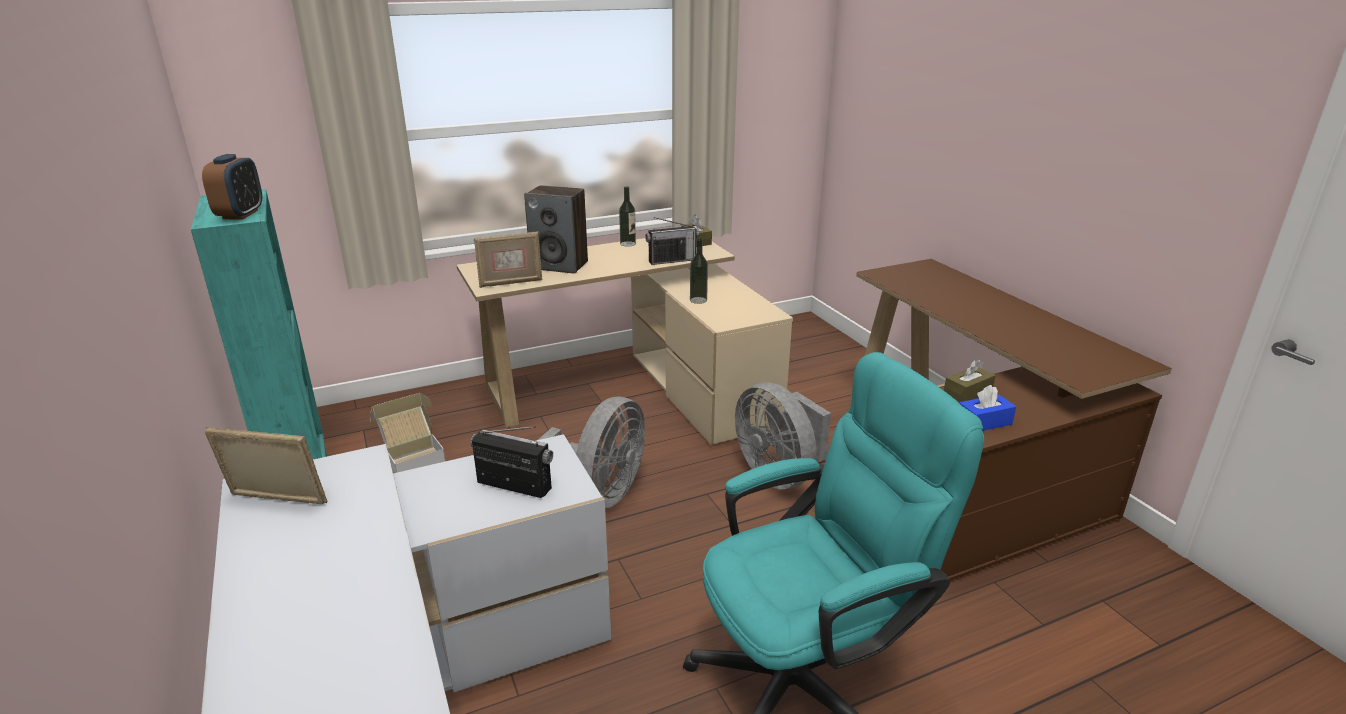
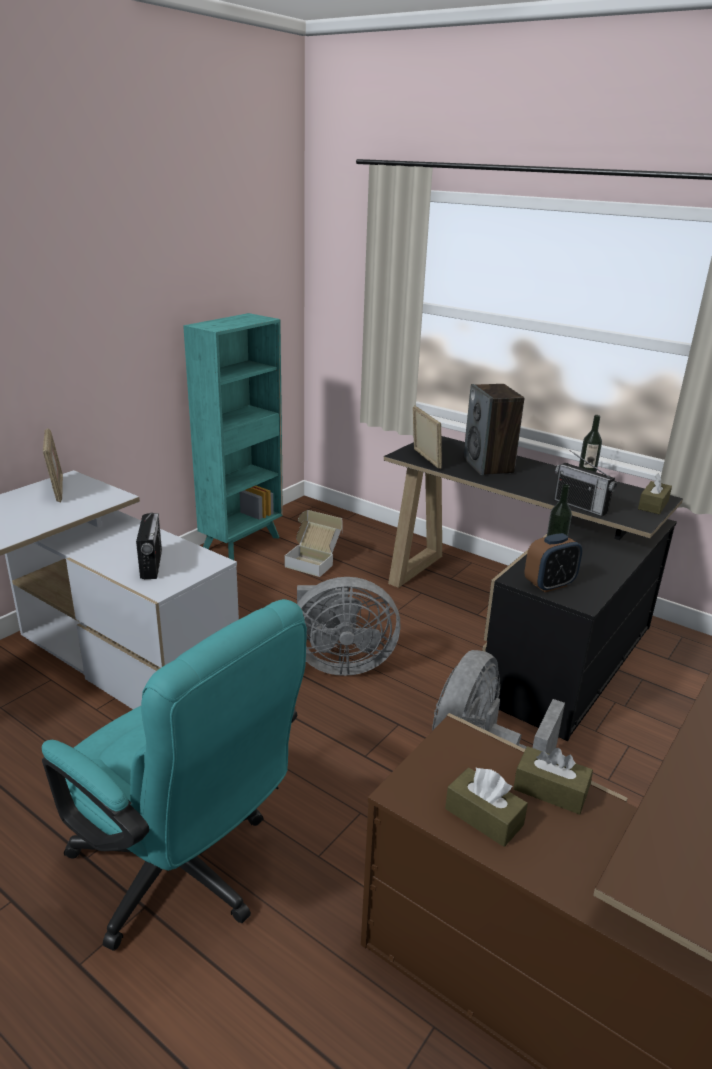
camera: 60 degrees right, 0 degrees up
(240, 214) = (220, 326): alarm clock -> alarm clock (549, 585)
(510, 283) = (425, 459): picture frame -> picture frame turned 150 degrees counterclockwise
(636, 391) = (518, 625): beige desk -> black desk
(984, 422) = (484, 817): blue tissue box -> brown tissue box

